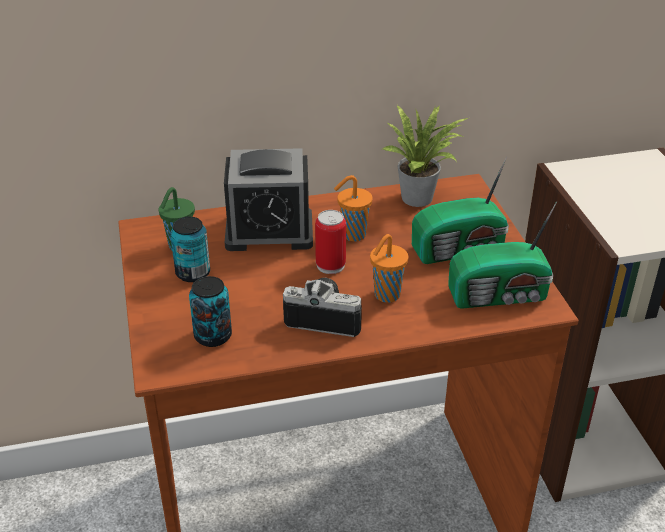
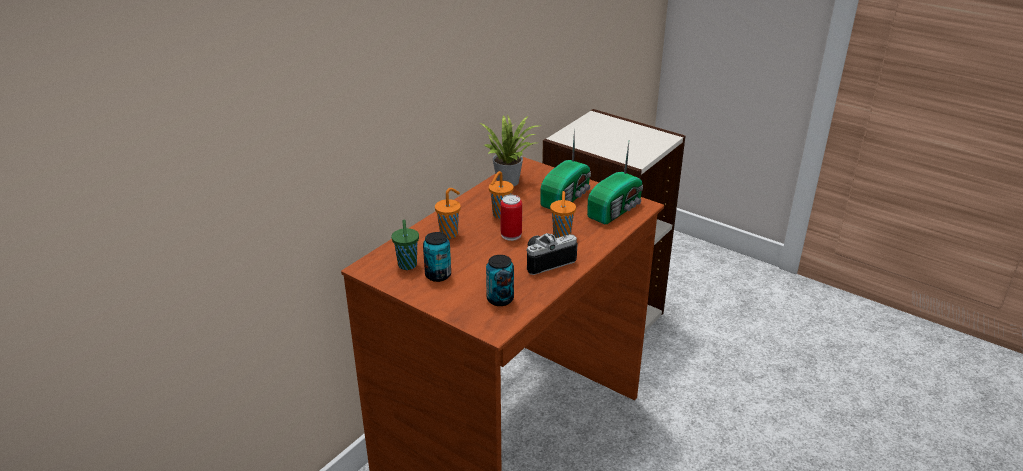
camera: 40 degrees left, 5 degrees down
(269, 231) = (450, 234): alarm clock -> orange cup

